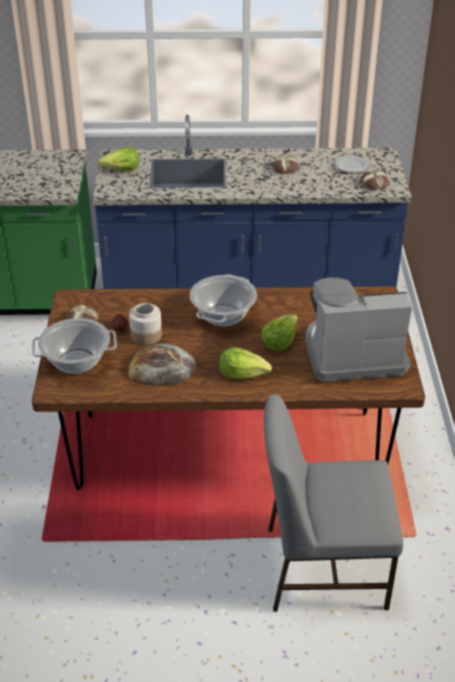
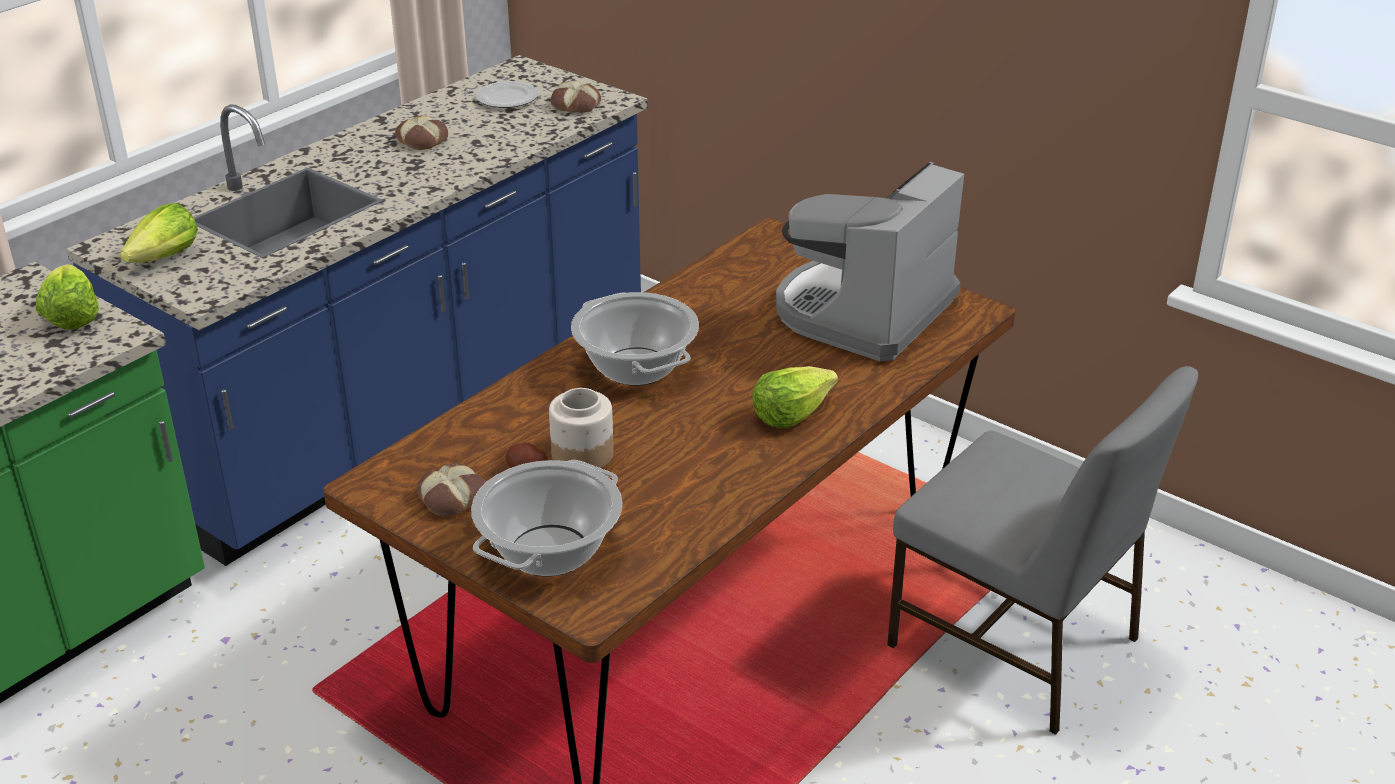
camera: 50 degrees left, 5 degrees down
(161, 367) = (679, 476): bread -> none
(279, 341) = (760, 351): lettuce -> lettuce (71, 316)
(322, 567) = (1016, 646): grey chair -> grey chair turned 90 degrees counterclockwise

